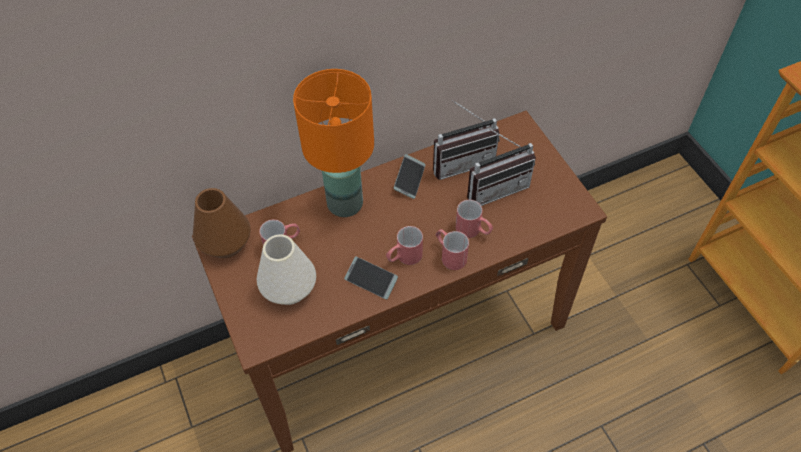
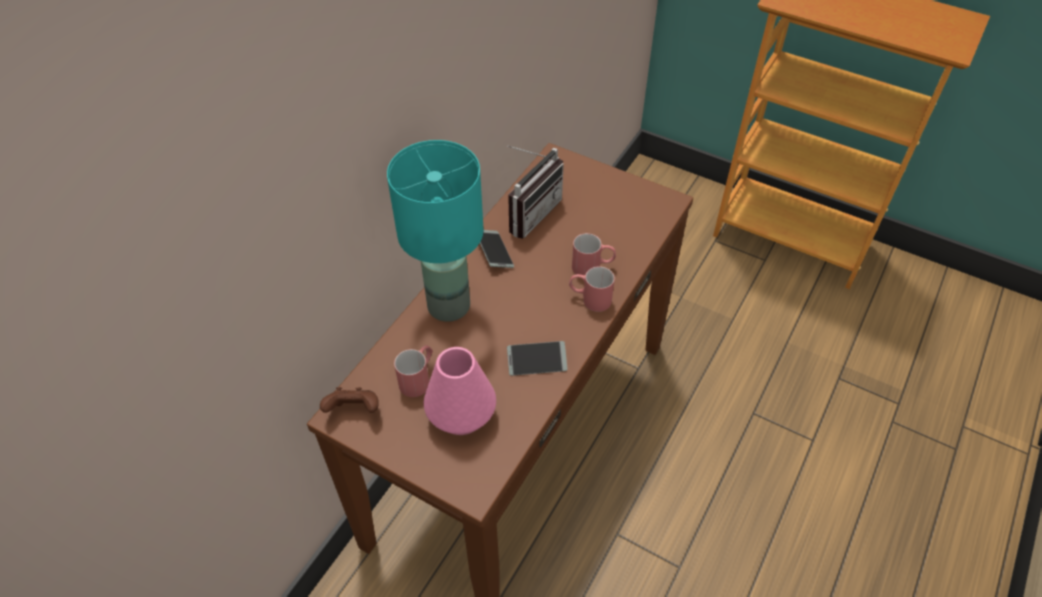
camera: 35 degrees left, 5 degrees down
(226, 243) = (354, 410): brown vase -> brown game controller
(289, 288) = (461, 415): white vase -> pink vase
(346, 202) = (449, 305): orange table lamp -> turquoise table lamp
(404, 257) = (550, 324): red mug -> none
(495, 187) = (579, 220): radio -> none

